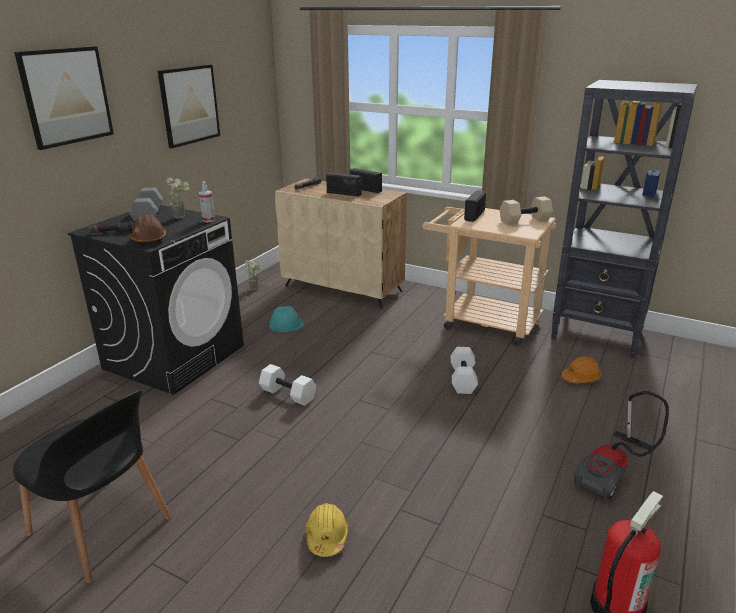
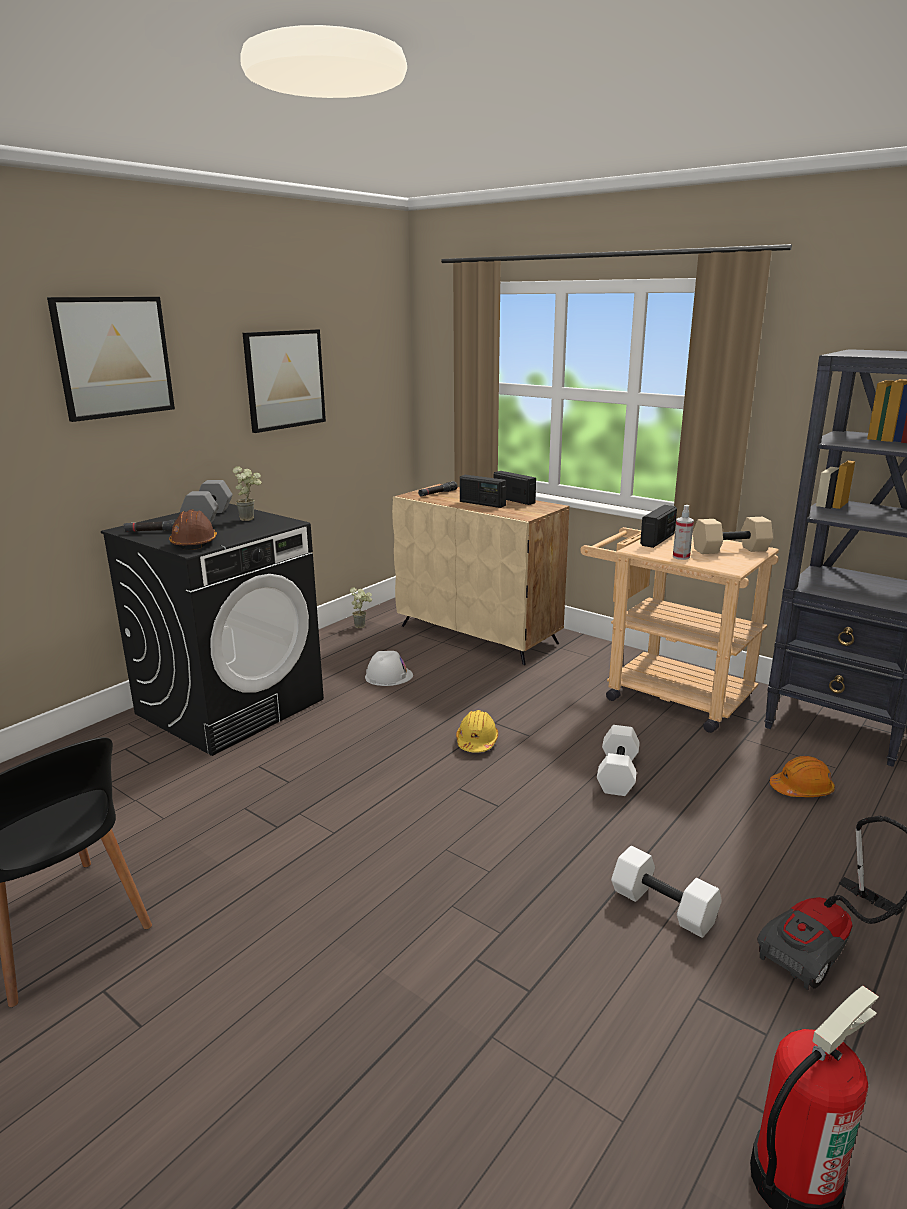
camera: 10 degrees right, 5 degrees down
(208, 220) = (281, 524): spray bottle -> spray bottle (681, 557)
(286, 324) = (388, 676): turquoise hard hat -> white hard hat
(287, 394) = (361, 771): white dumbbell -> white dumbbell (661, 907)
(327, 536) = (356, 986): yellow hard hat -> yellow hard hat (477, 741)

